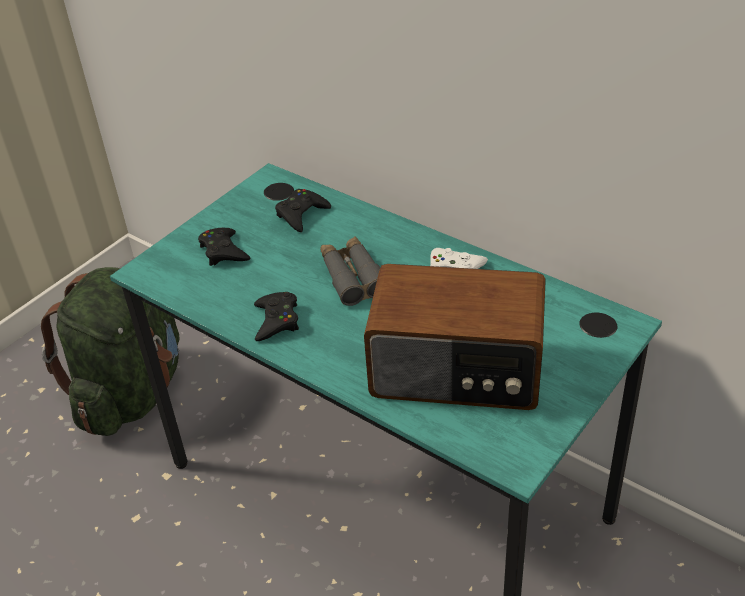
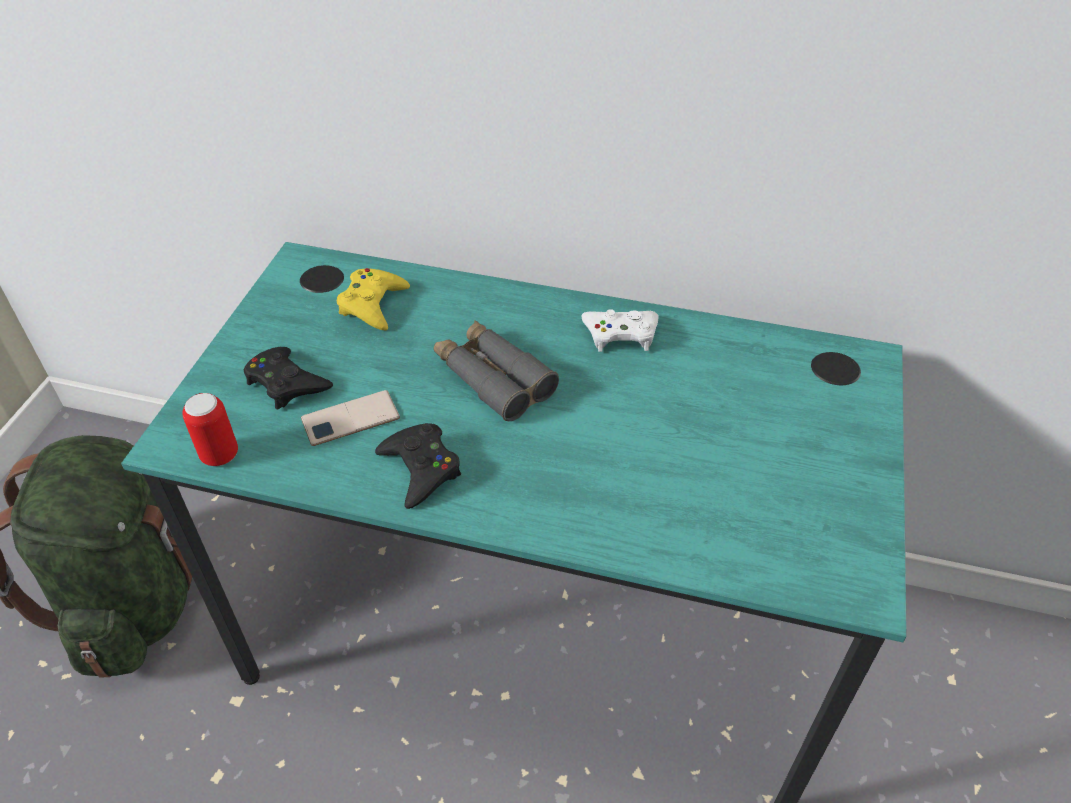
camera: 25 degrees left, 5 degrees up
(165, 284) = (220, 455): none -> can
(250, 281) = (350, 418): none -> phone
(301, 214) = (373, 304): black game controller -> yellow game controller
(457, 371) = (708, 477): radio -> none

